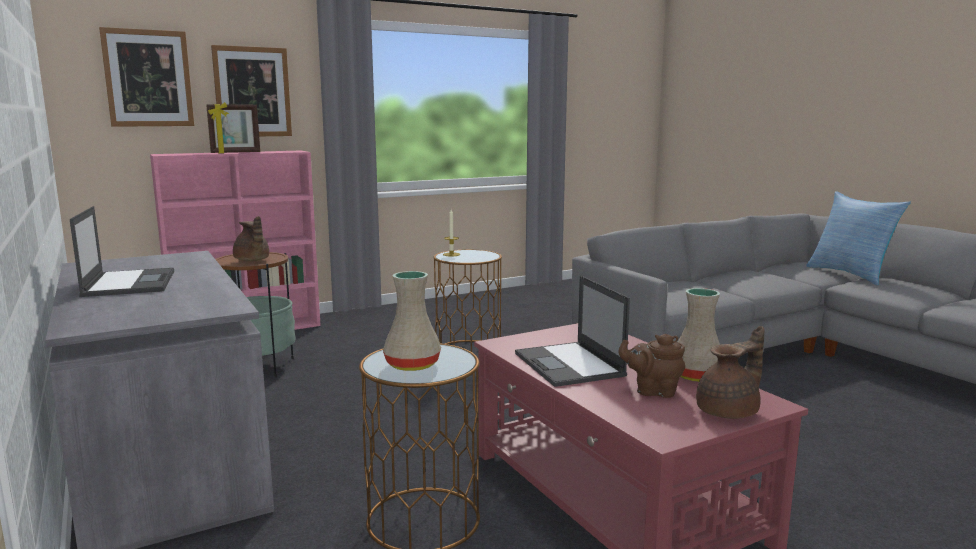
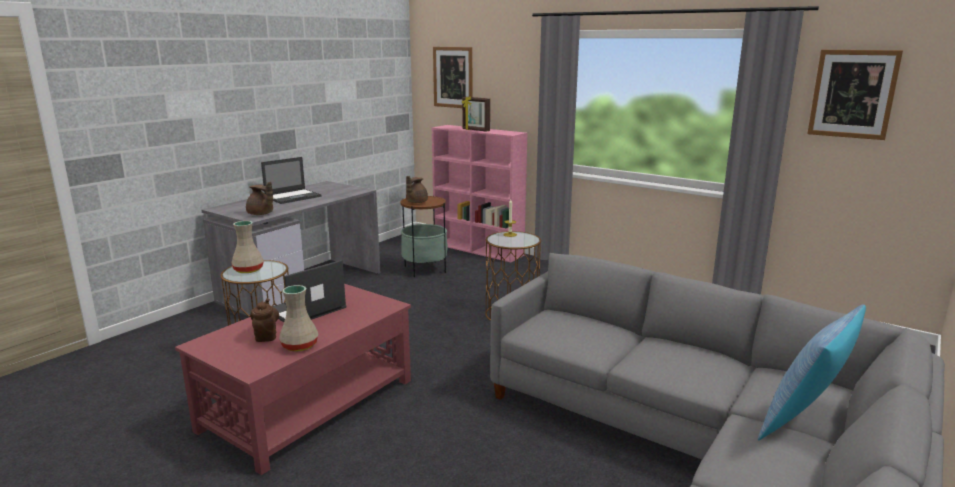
camera: 65 degrees right, 5 degrees up
(252, 92) = (505, 87): picture -> picture (853, 94)
(730, 411) = (237, 359): brown teapot -> brown teapot (261, 214)

